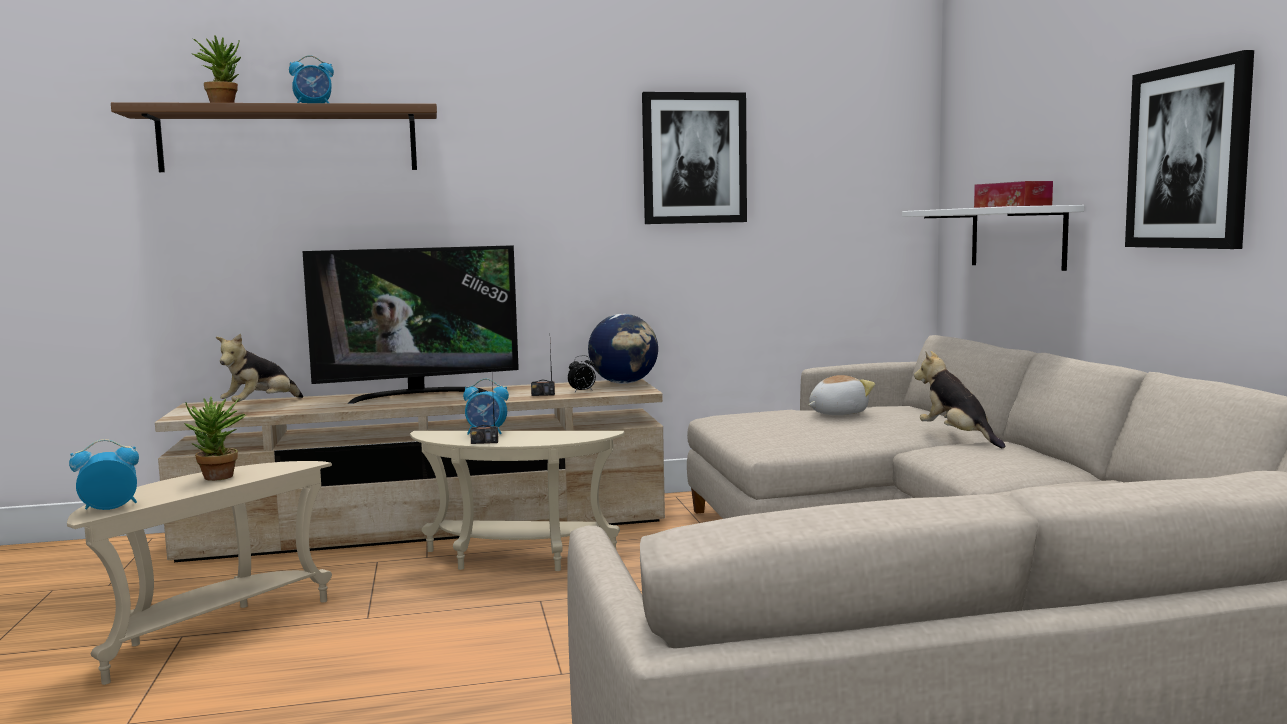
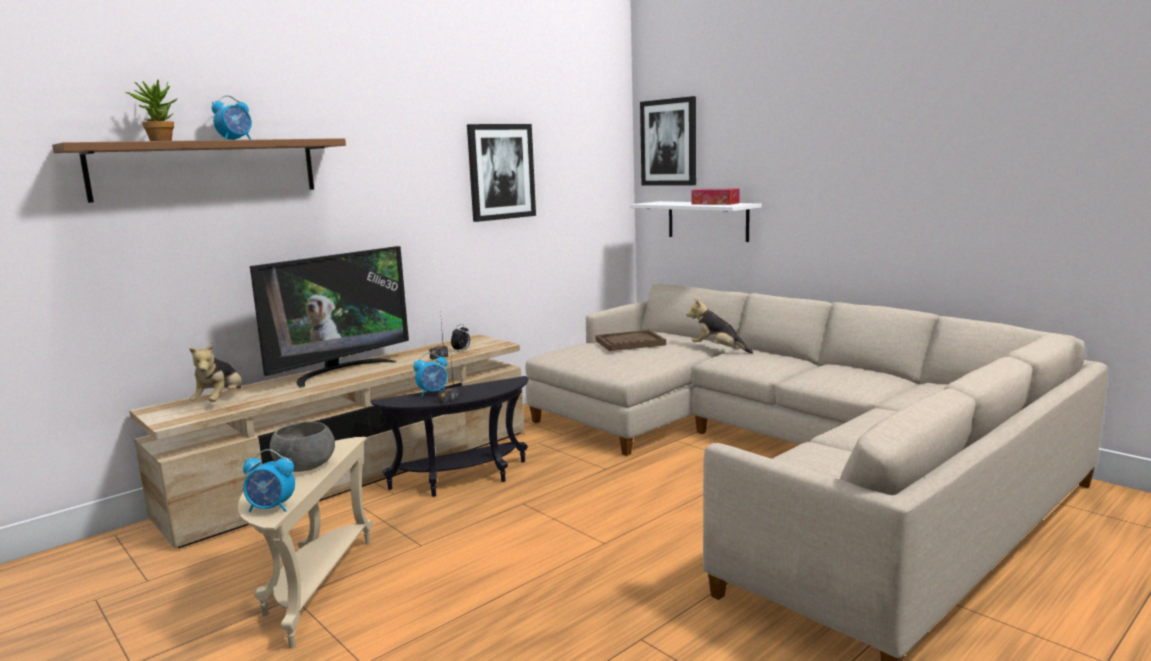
camera: 30 degrees left, 5 degrees up
(109, 508) = (272, 508): alarm clock -> alarm clock turned 120 degrees counterclockwise
(219, 478) = (304, 466): potted plant -> grey bowl
(515, 560) = (463, 481): beige side table -> black side table
(624, 383) = (476, 339): globe -> none
(837, 413) = (630, 343): plush toy -> brown tray
(1188, 156) = (836, 181): picture -> picture (669, 142)

